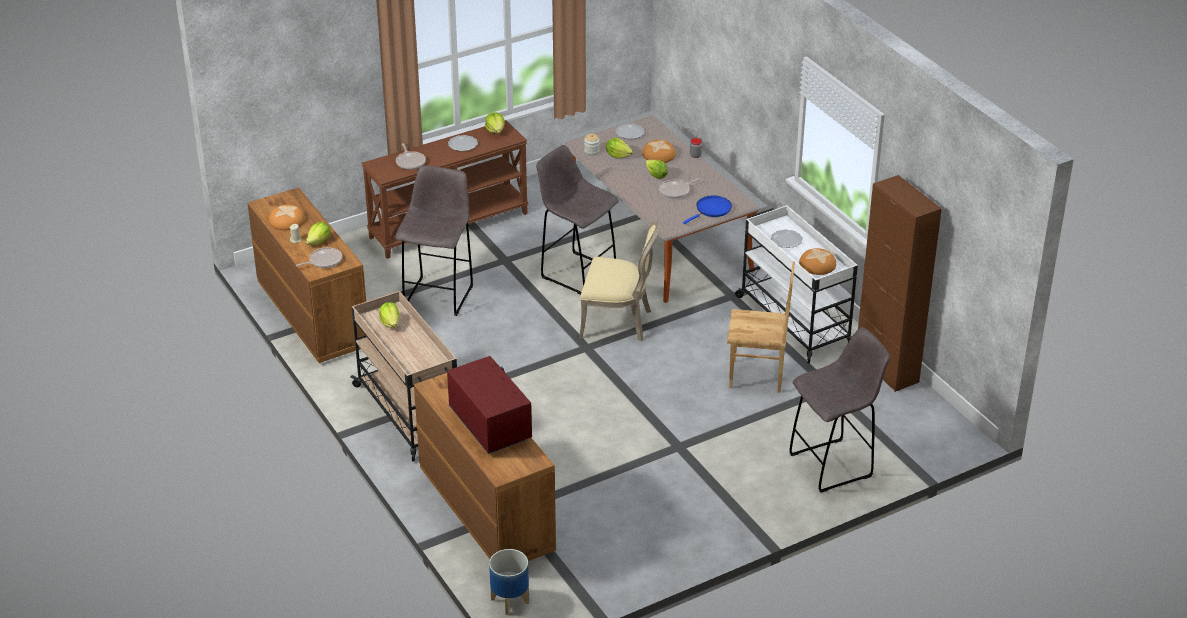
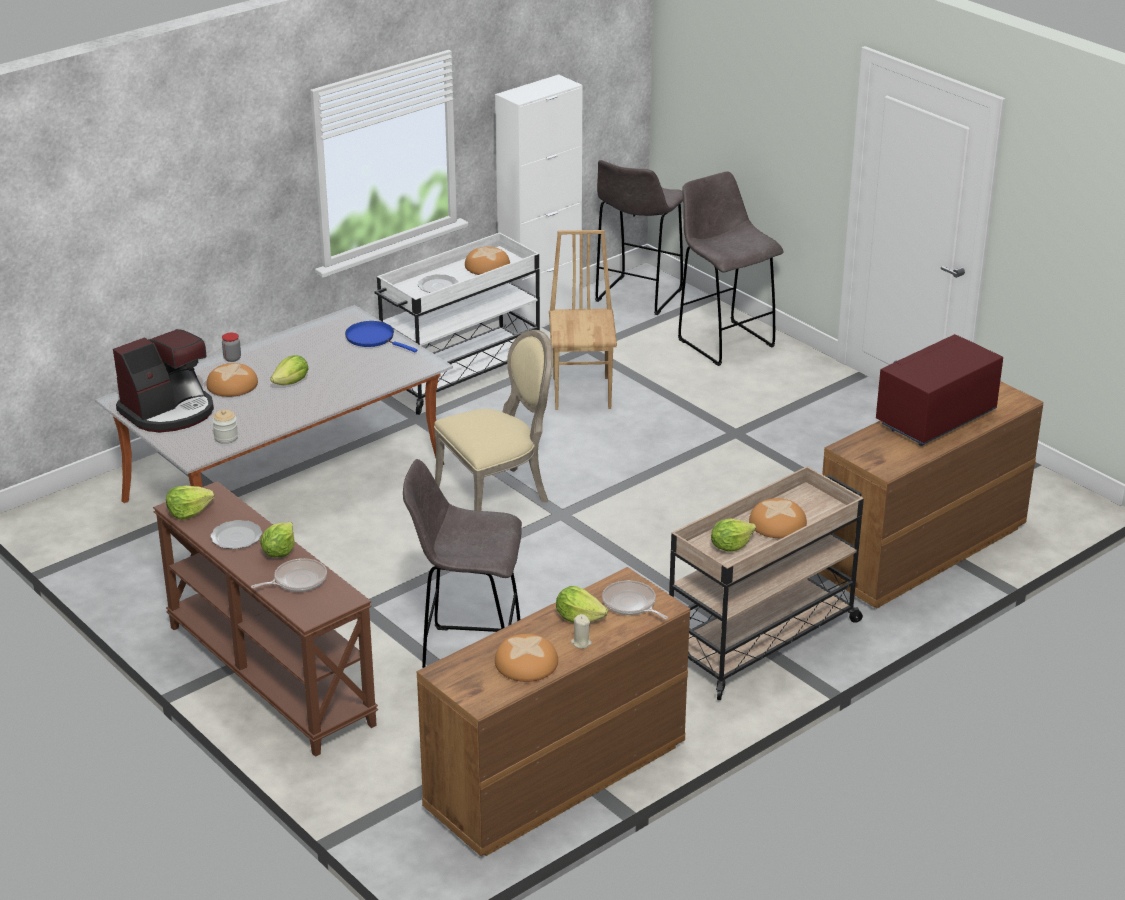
camera: 100 degrees left, 5 degrees down
(408, 346) = (777, 524): none -> bread
(510, 601) = (1060, 515): planter -> none
(576, 272) = (384, 540): grey stool -> grey stool (637, 296)
(618, 155) = (237, 416): lettuce -> lettuce (279, 552)
(619, 322) = (497, 494): beige chair -> beige chair turned 60 degrees clockwise
(630, 132) = (169, 411): plate -> coffee machine
(676, 191) = (329, 365): frying pan -> none
(886, 369) = (540, 318): brown cabinet -> white cabinet

